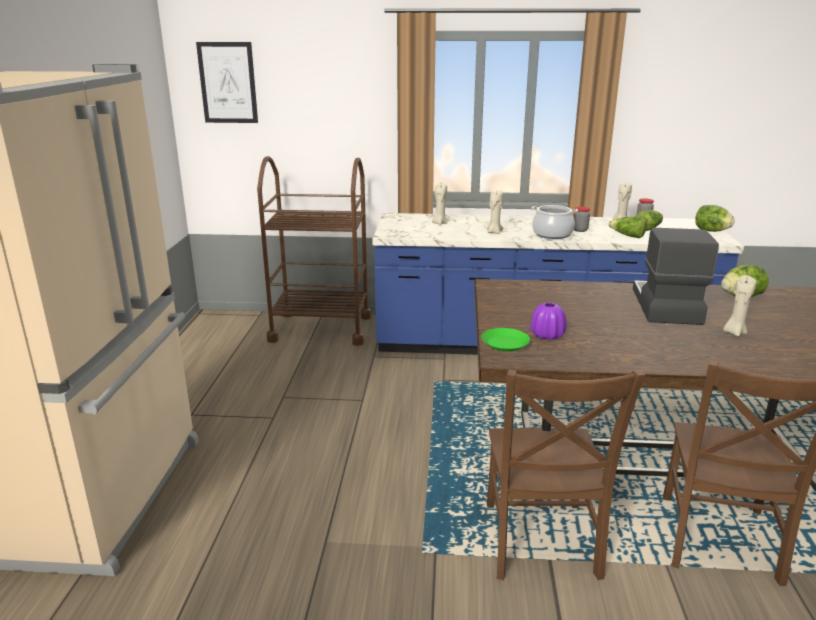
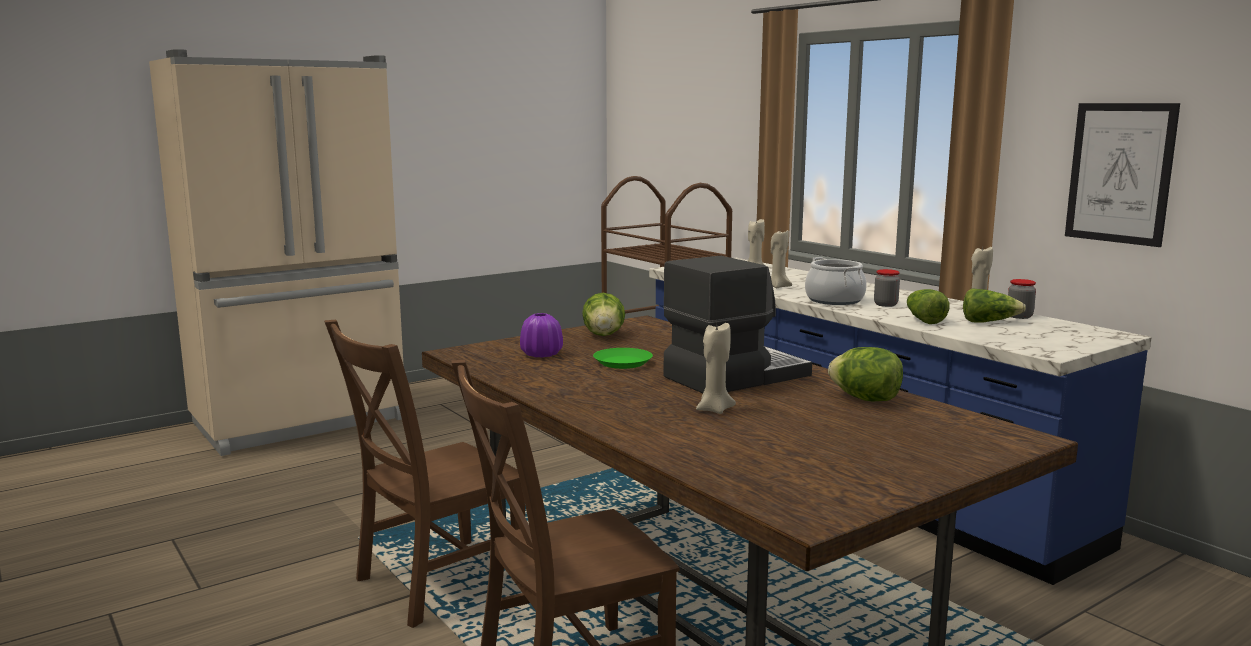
camera: 50 degrees right, 10 degrees down
(228, 83) = (642, 100): picture -> picture (1120, 173)
(505, 344) = (492, 348): green plate -> green plate (622, 363)
(711, 231) = (1081, 343): lettuce -> lettuce (603, 335)

